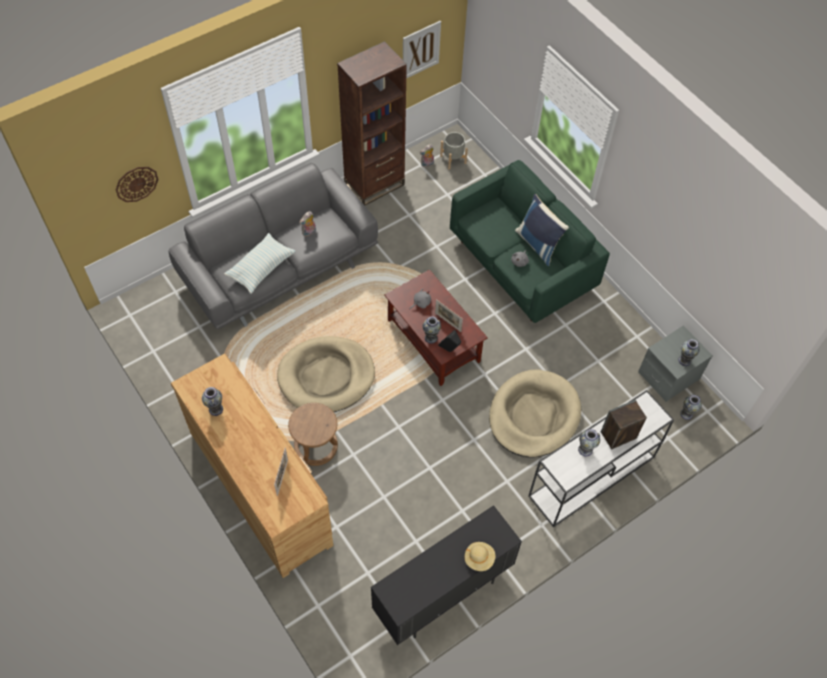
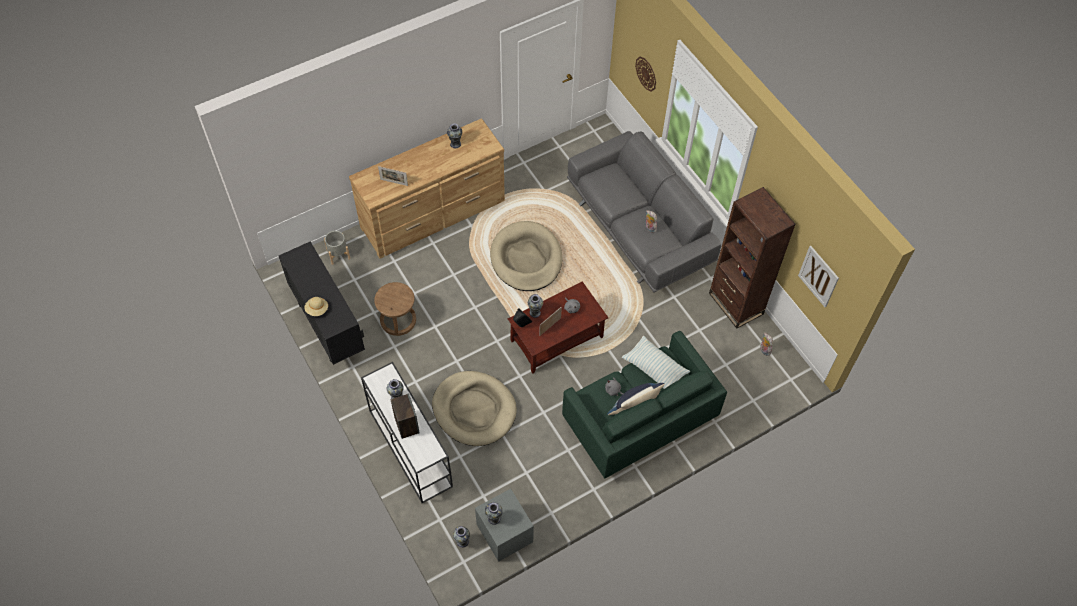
camera: 95 degrees right, 0 degrees up
(261, 268) = (611, 194): pillow -> pillow (655, 368)
(315, 446) = (463, 250): brown stool -> brown stool (398, 320)
(453, 159) = (772, 373): grey planter -> grey planter (338, 254)

